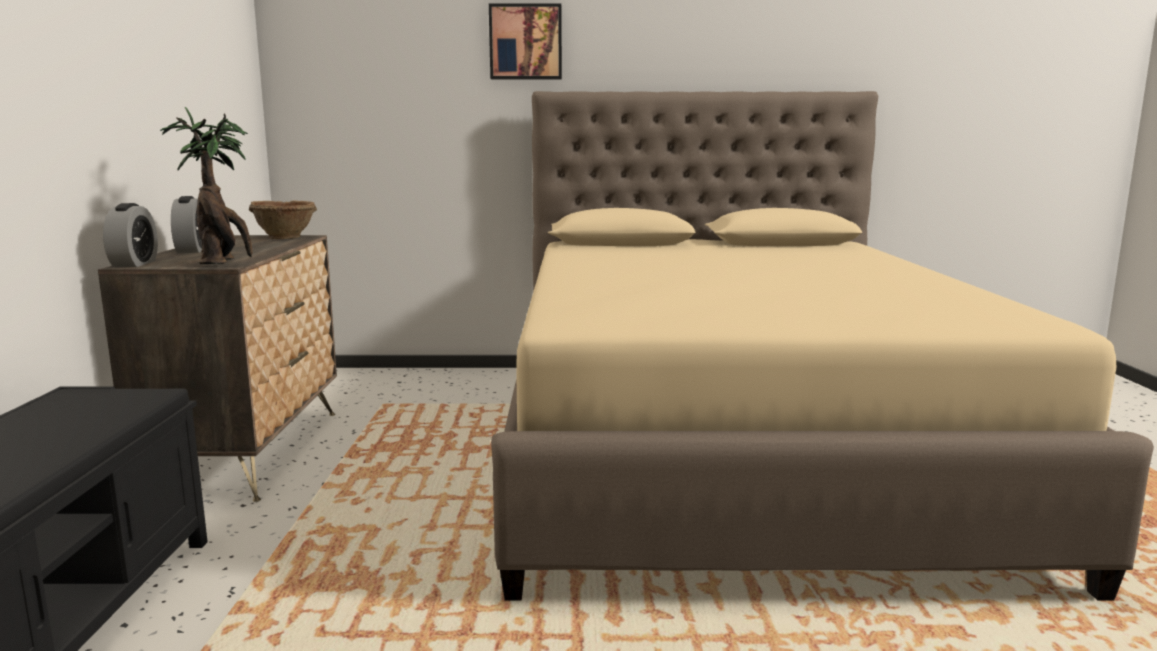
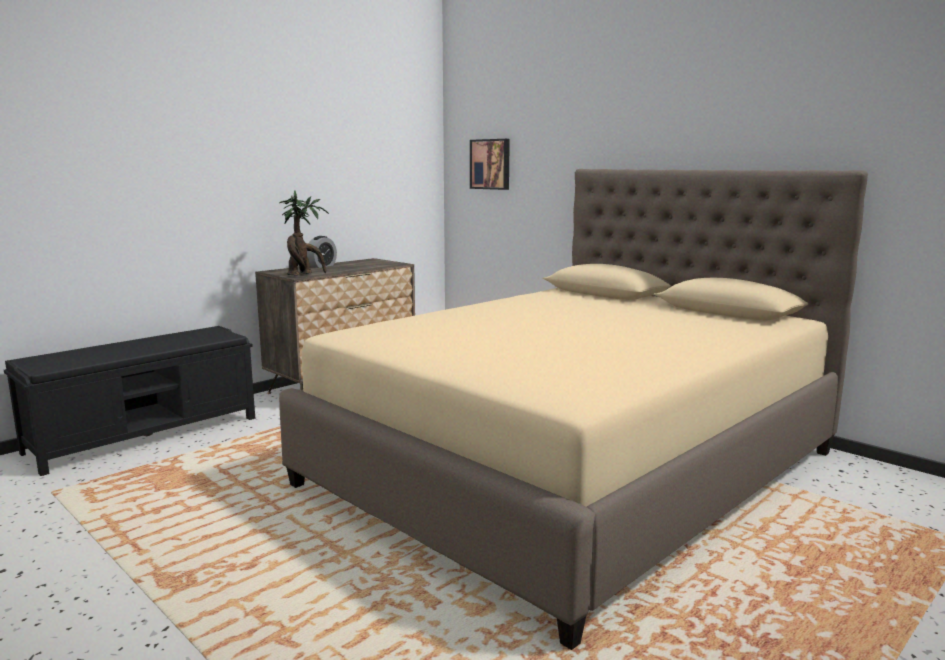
camera: 45 degrees right, 0 degrees up
(134, 264) = (274, 270): alarm clock -> none
(285, 237) = (389, 263): brown bowl -> none
(526, 42) = (583, 130): picture -> picture (491, 164)

